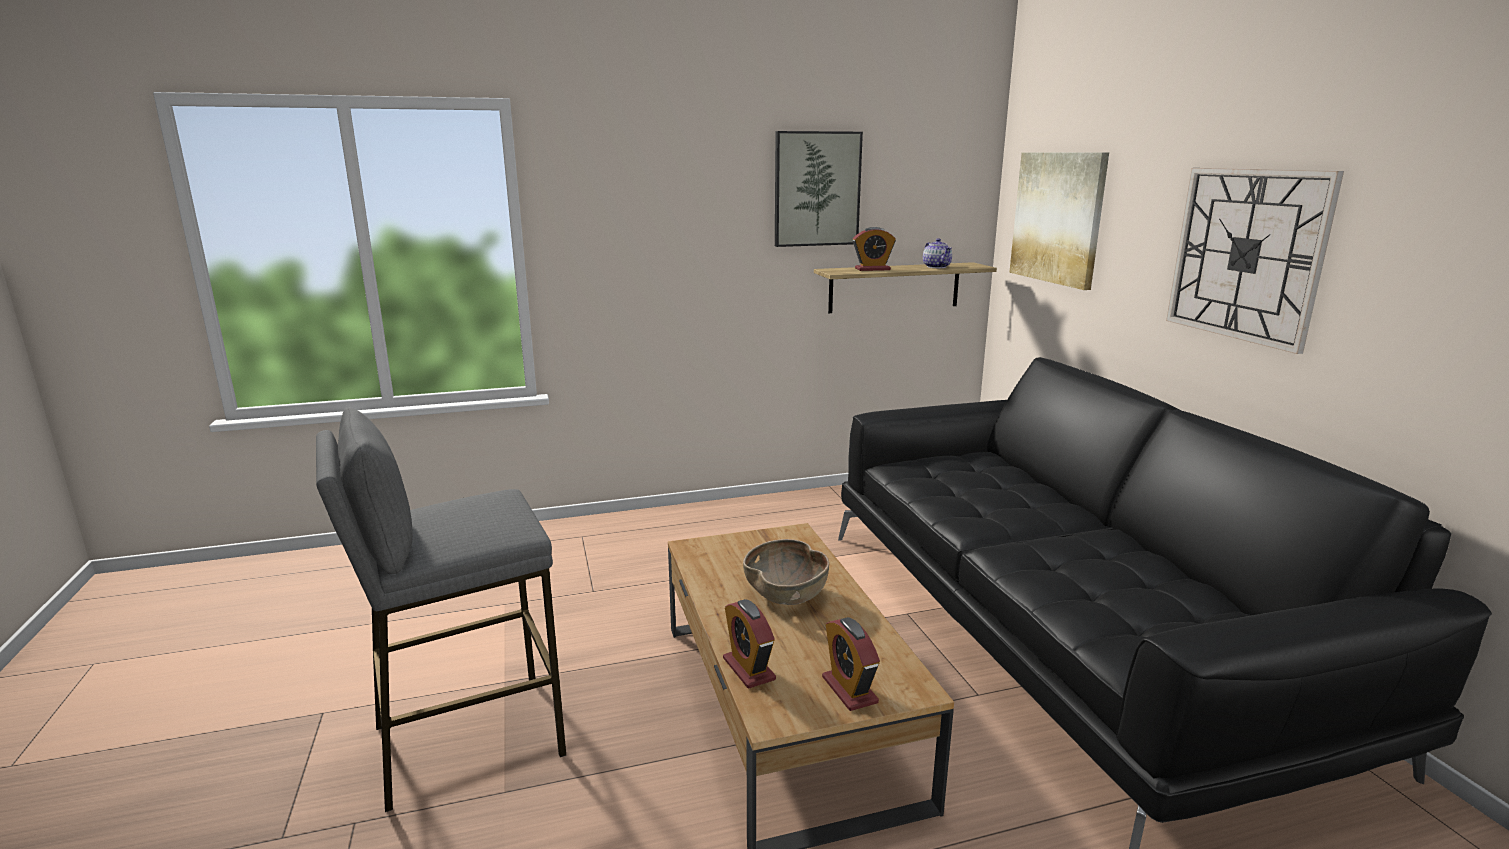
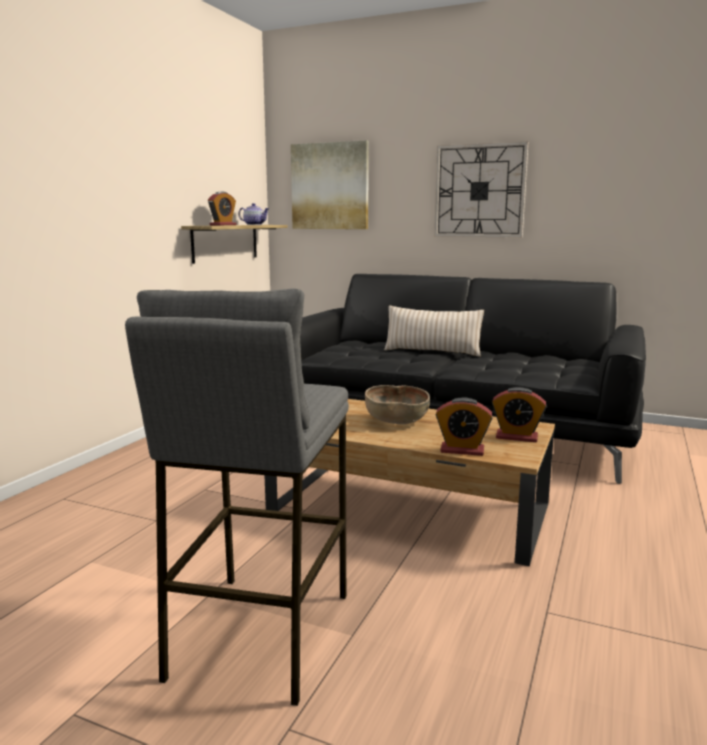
camera: 50 degrees left, 5 degrees down
(816, 189) = (177, 159): picture -> none
(1048, 510) = (432, 352): none -> beige pillow

